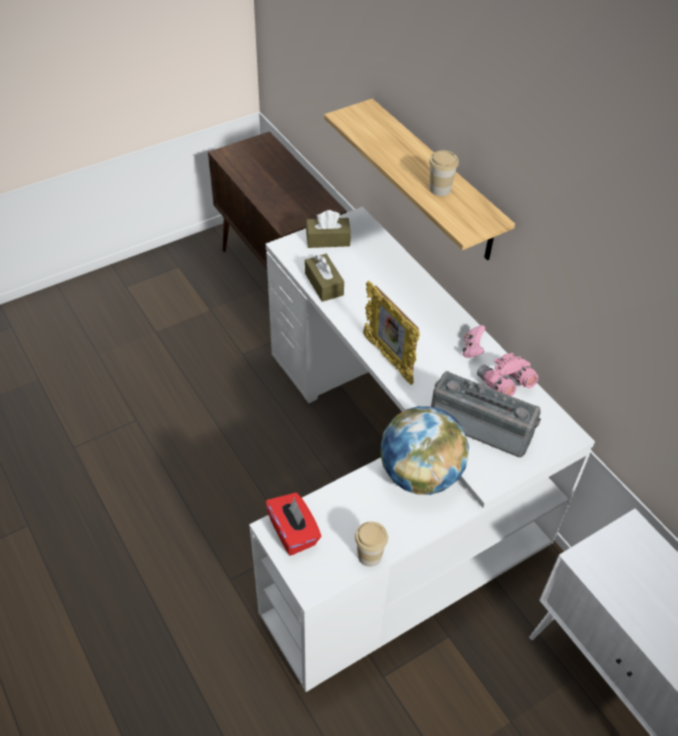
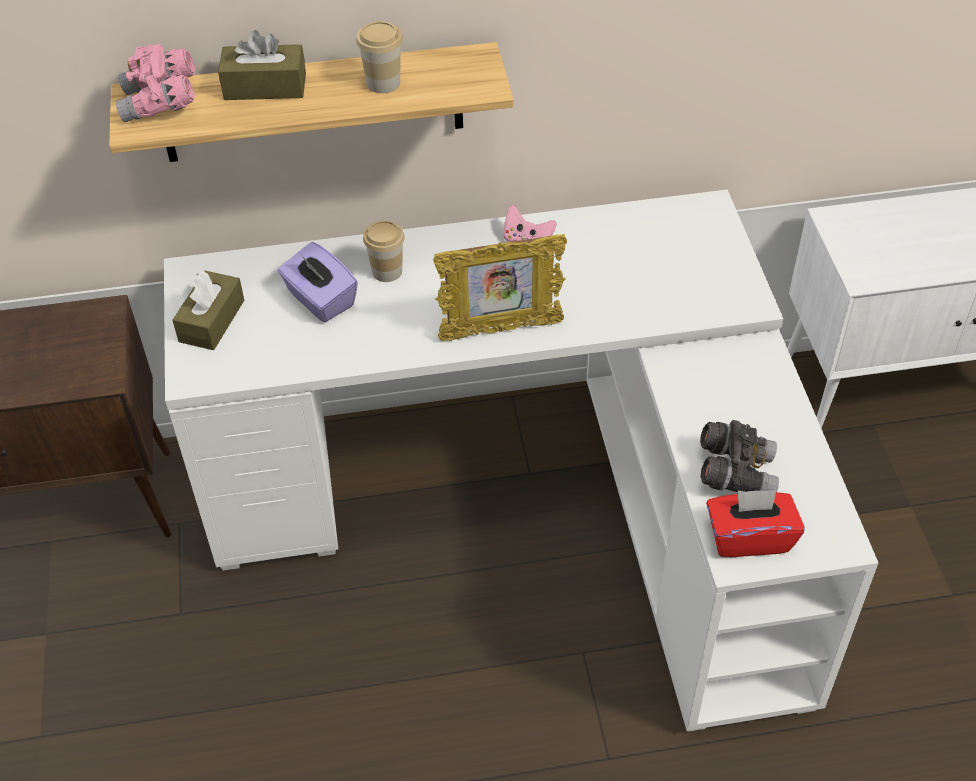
camera: 65 degrees left, 0 degrees up
(324, 284) = (308, 355): brown tissue box -> brown tissue box (265, 86)
(343, 513) = (735, 472): none -> grey binoculars
(367, 275) = (320, 300): none -> purple tissue box
(369, 555) = (812, 465): cup -> cup (387, 271)
(420, 474) = (702, 372): globe -> none
(482, 425) = (661, 277): radio -> none
(504, 384) = (603, 232): pink binoculars -> pink binoculars (161, 104)

